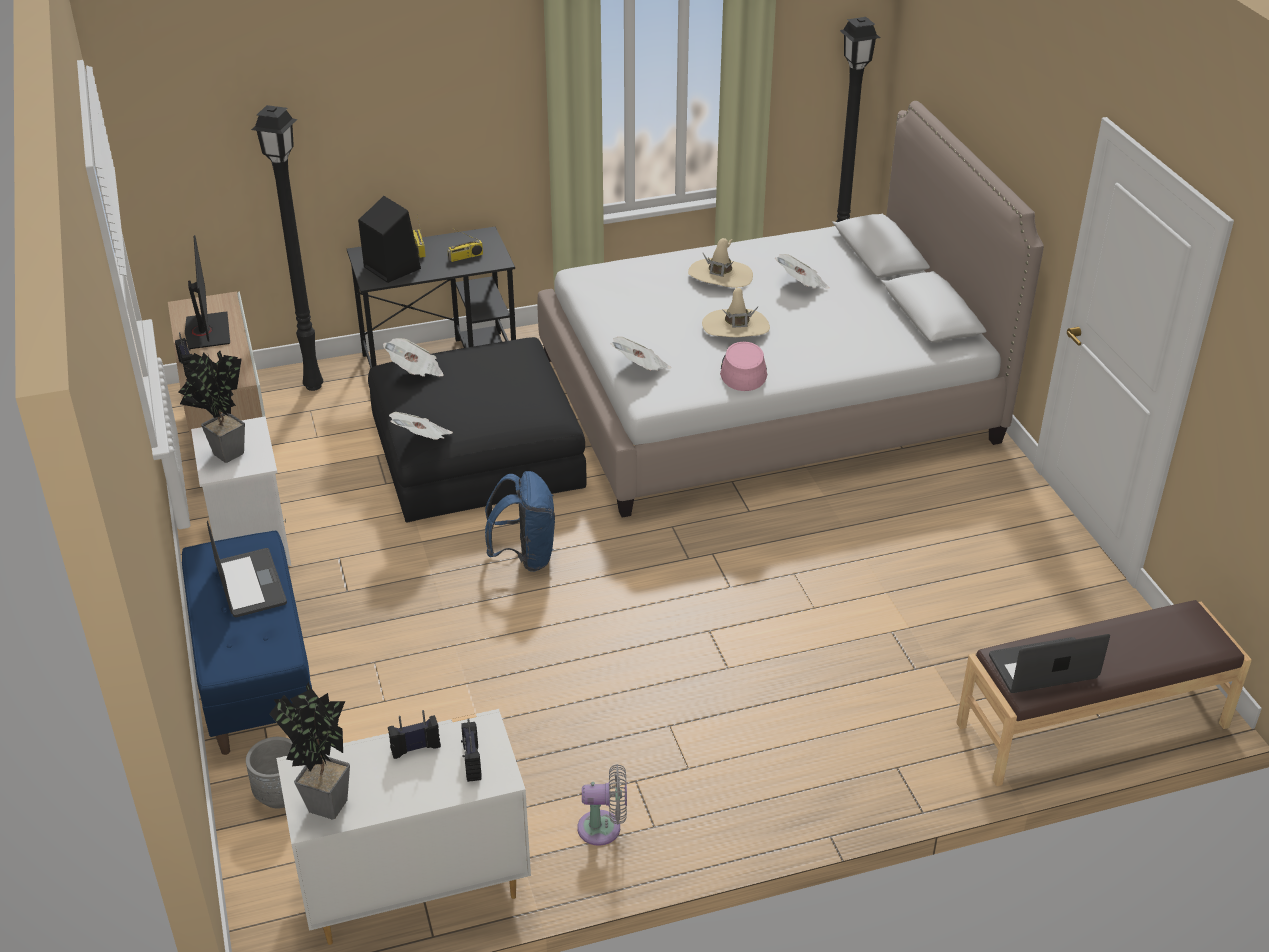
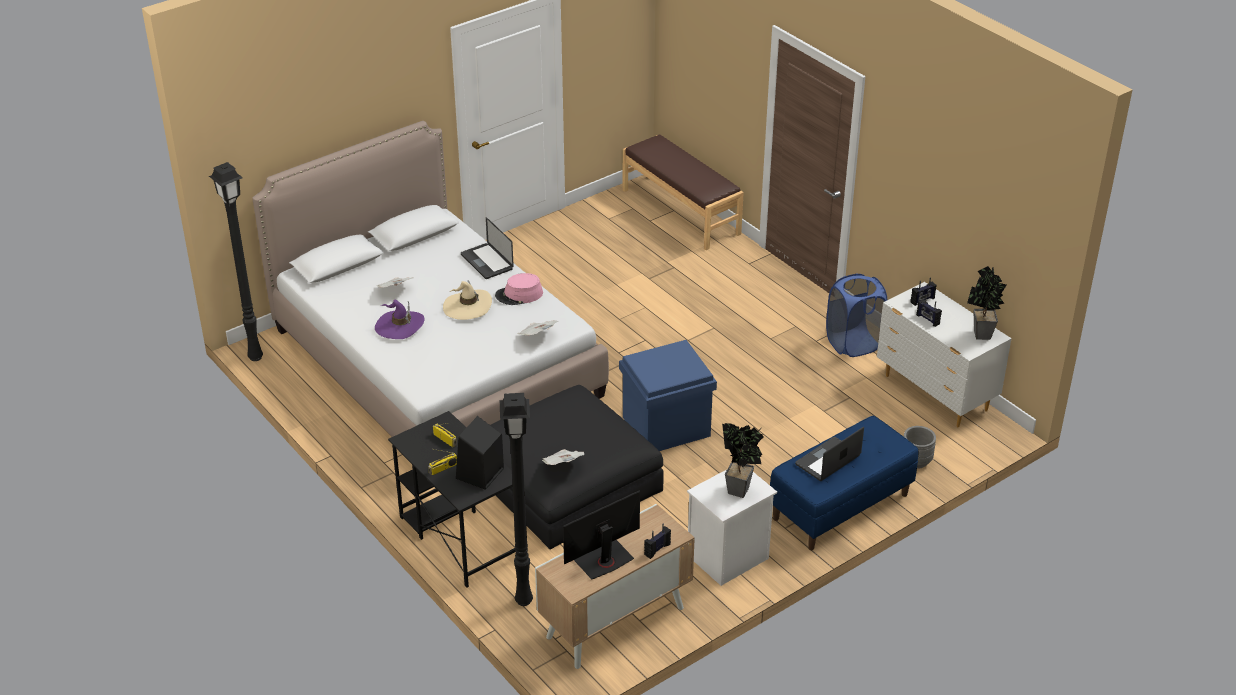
camera: 110 degrees left, 0 degrees up
(422, 439) = (639, 438): newspaper -> none
(525, 556) = (665, 427): blue backpack -> blue storage box
(604, 828) = (853, 343): grey fan -> blue laundry basket
(720, 276) = (399, 326): beige hat -> purple hat
(1043, 667) = (707, 183): laptop -> laptop (487, 262)

